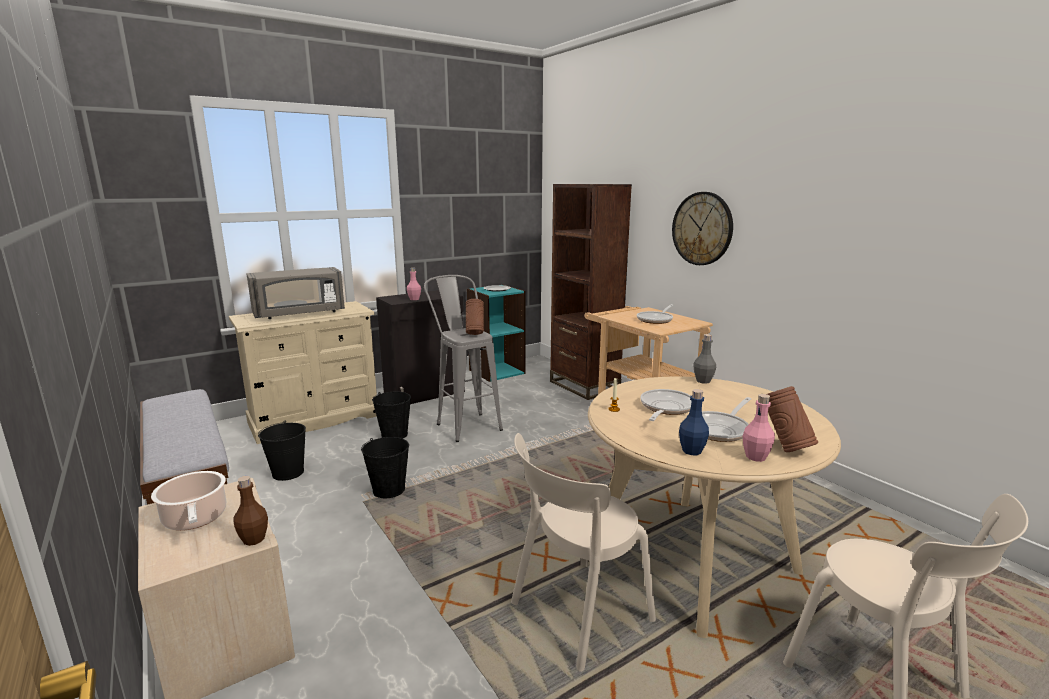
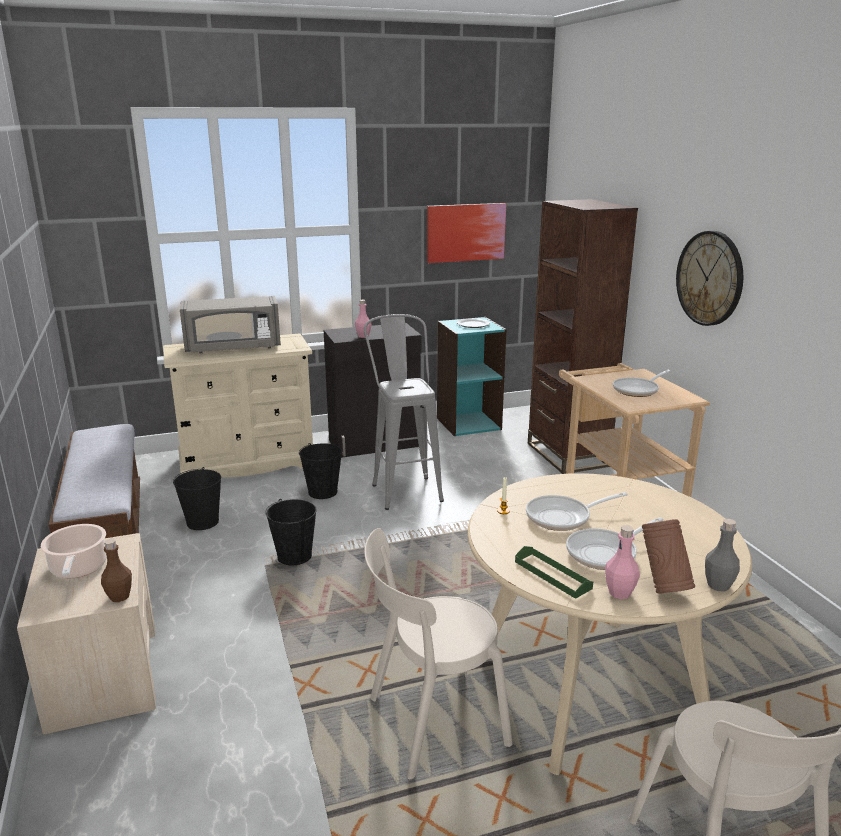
camera: 15 degrees right, 5 degrees up
(475, 334) = (415, 388): brown vase -> none
(485, 216) = (465, 232): none -> picture
(665, 408) = (563, 517): frying pan -> frying pan turned 150 degrees counterclockwise
(691, 451) = (552, 575): blue bottle -> green tray
(703, 381) = (637, 485): grey bottle -> grey bottle (718, 585)

